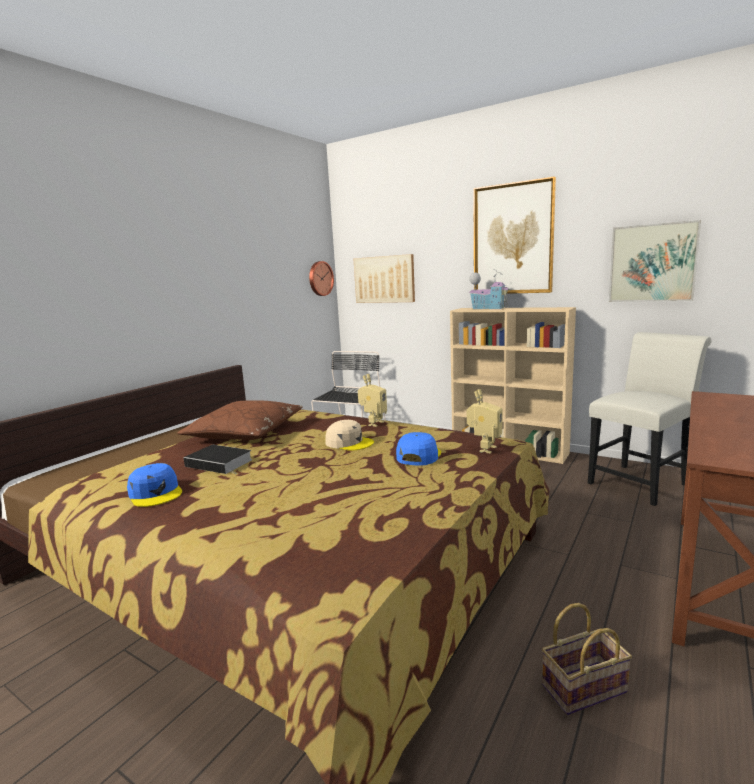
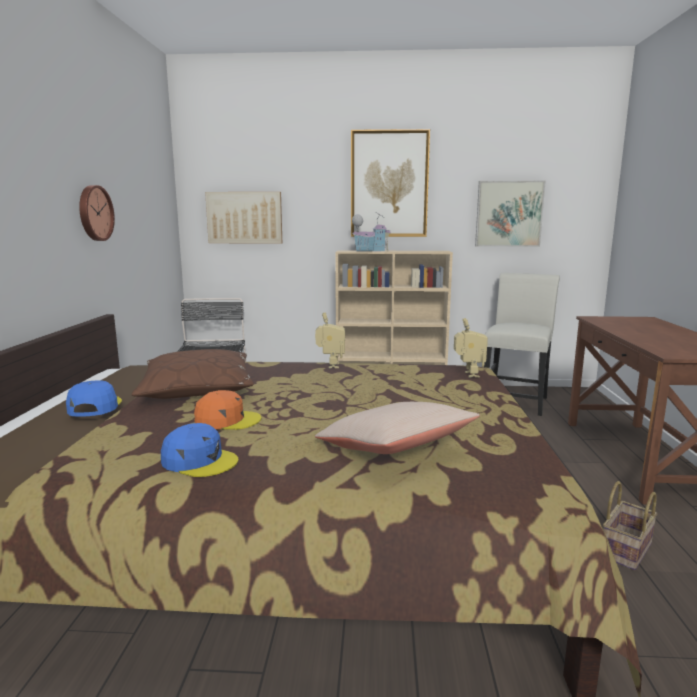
camera: 30 degrees left, 0 degrees up
(221, 463) = (227, 420): book -> orange cap
(290, 513) = (394, 449): none -> beige pillow
(320, 278) = (167, 212): wall clock -> wall clock (94, 213)
(349, 443) = (339, 384): beige cap -> none
(418, 455) = (425, 386): blue cap -> blue cap (94, 406)

